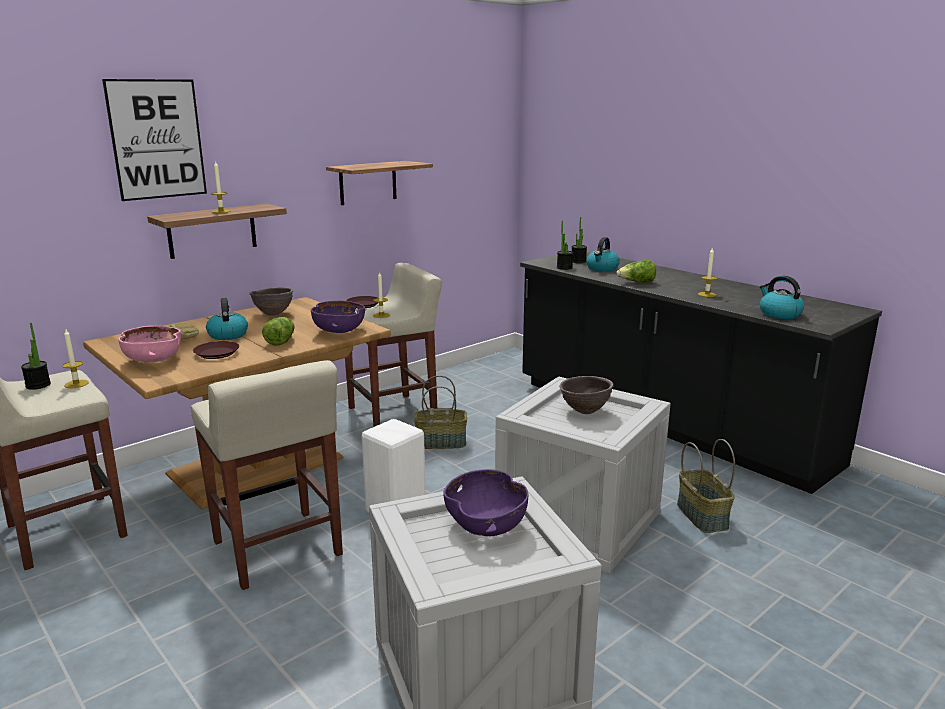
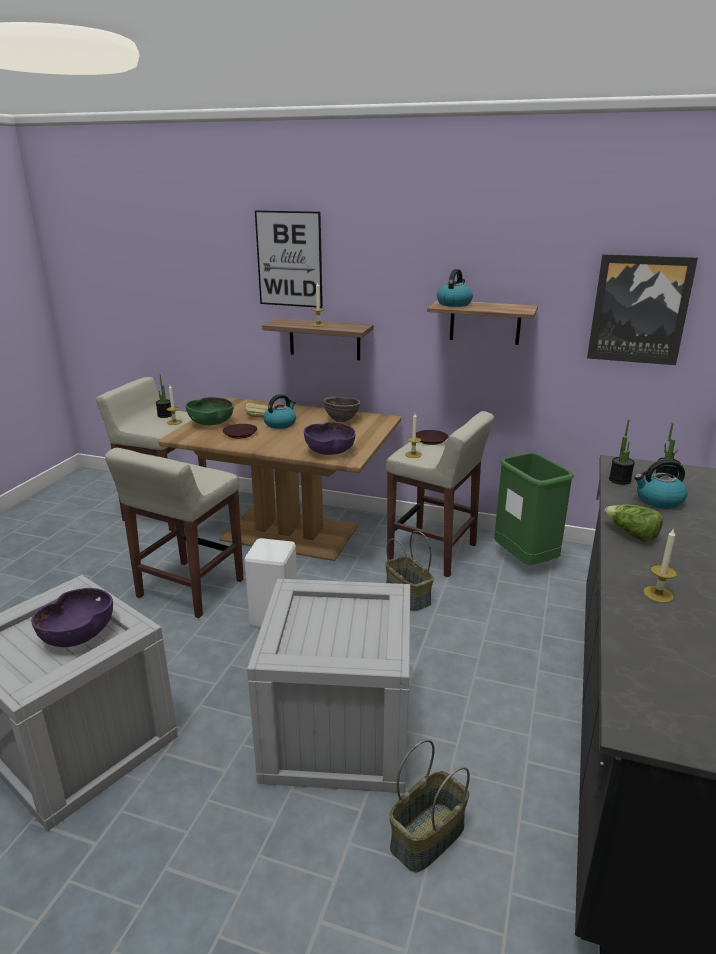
camera: 60 degrees right, 5 degrees up
(153, 360) = (211, 423): pink bowl -> green bowl
(280, 341) = (285, 442): lettuce -> none
(453, 387) = (525, 561): none -> green trash can
(468, 154) = (639, 309): none -> picture
(584, 411) = (344, 626): brown bowl -> none
(779, 314) = (647, 674): kettle -> kettle (454, 304)

